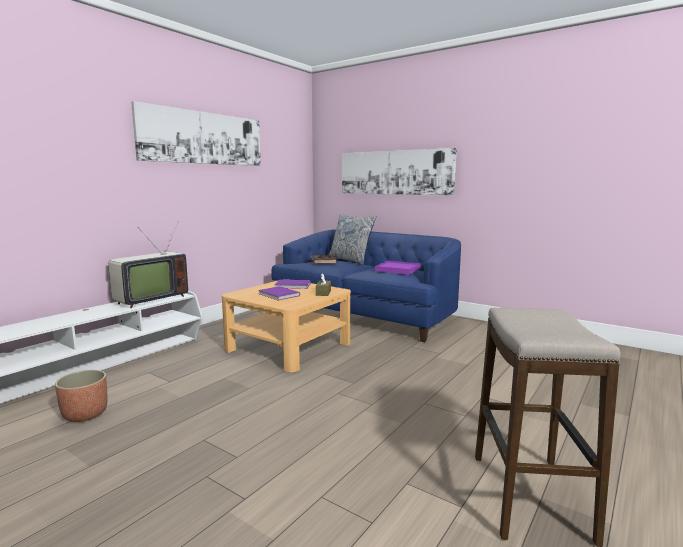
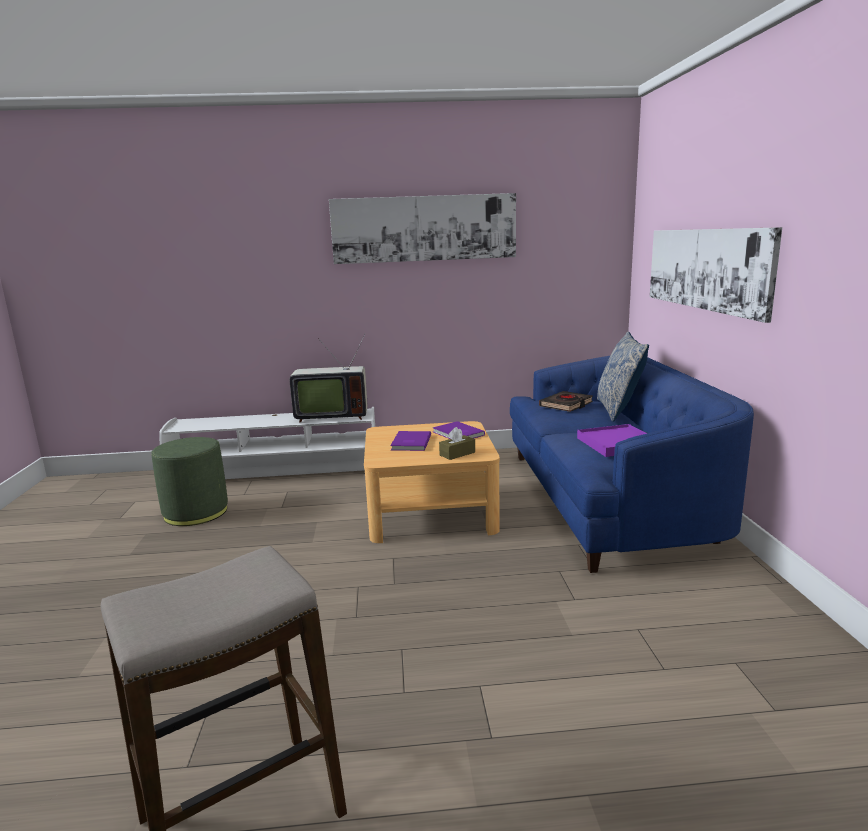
camera: 50 degrees right, 5 degrees up
(85, 414) = (196, 512): planter -> green ottoman

